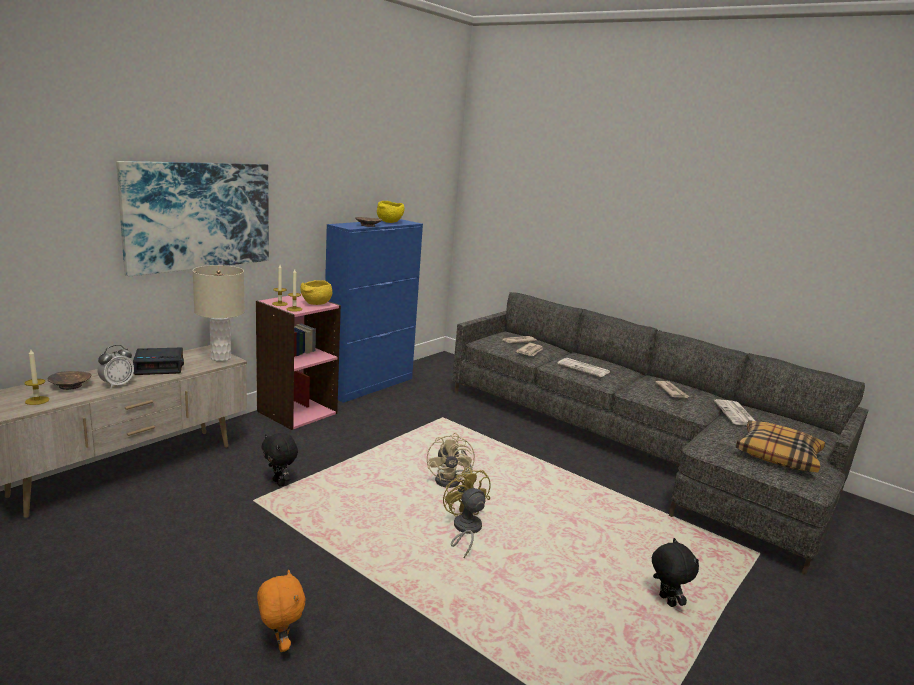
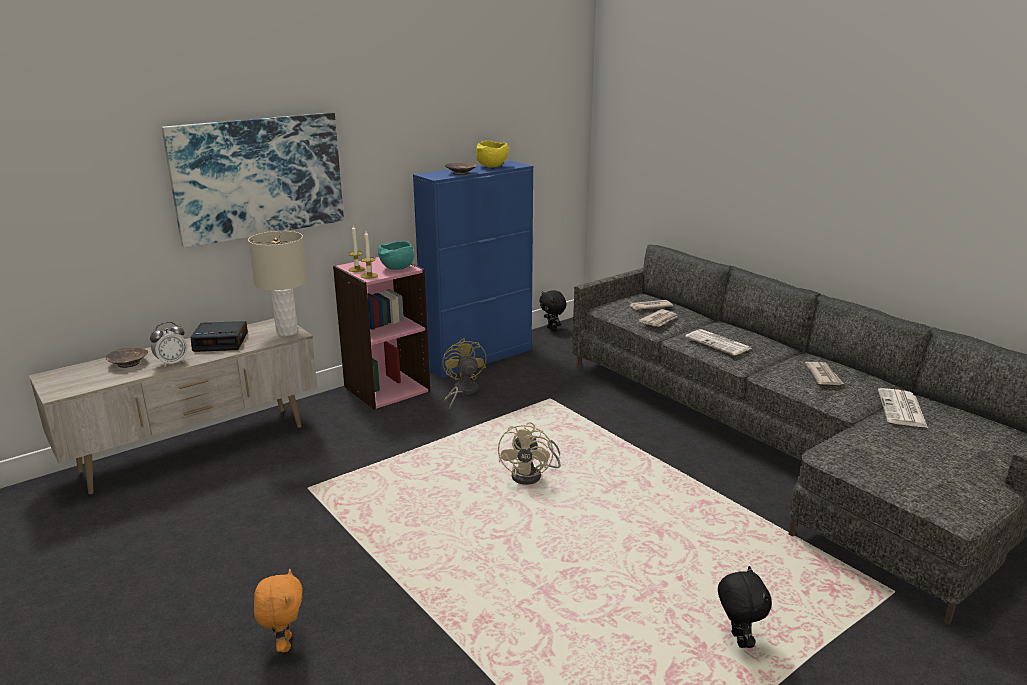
camera: 15 degrees right, 5 degrees up
(37, 400) = (92, 379): candle -> none
(280, 482) = (341, 469): black plush toy -> black plush toy (552, 329)
(316, 304) = (396, 269): yellow bowl -> turquoise bowl
(465, 530) = (524, 536): yellow fan -> yellow fan (462, 391)
(778, 455) = (931, 468): pillow -> none

